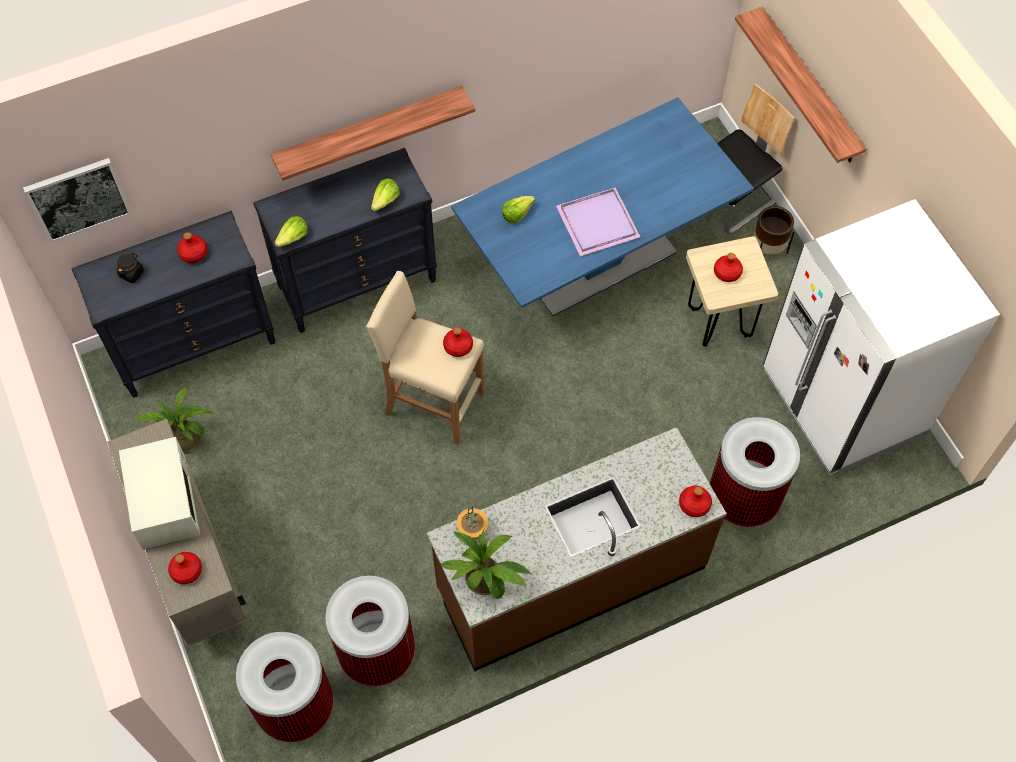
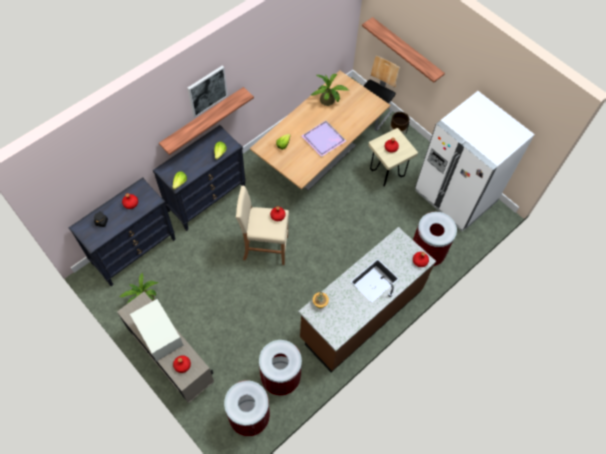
camera: 20 degrees left, 0 degrees up
(78, 198) = (68, 189): picture -> picture (207, 91)
(487, 582) = (336, 326): potted plant -> potted plant (329, 101)
(596, 259) = (319, 158): blue dining table -> beige dining table

